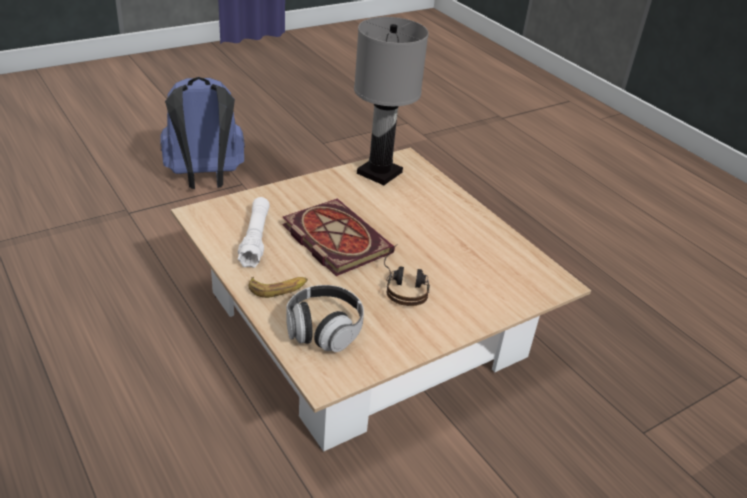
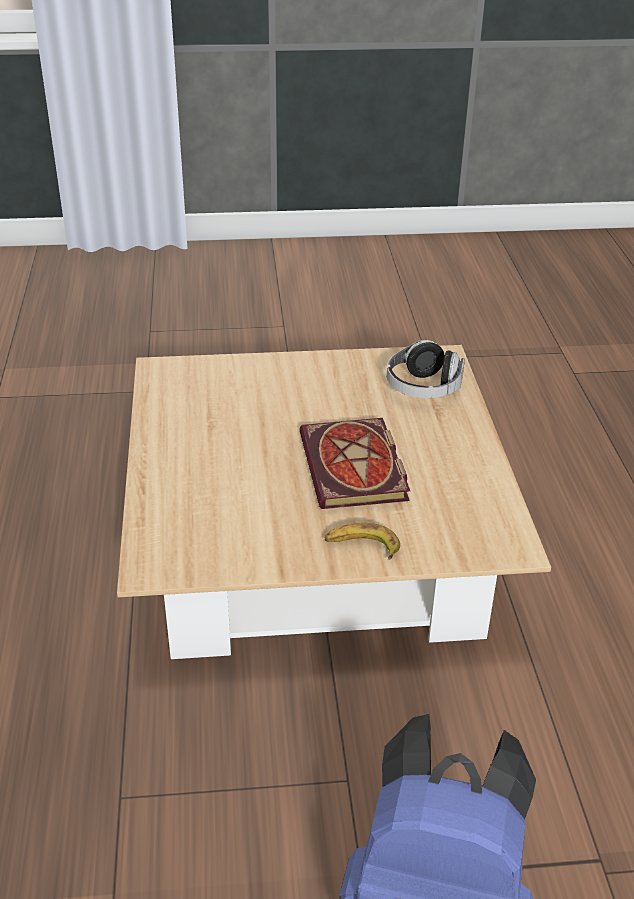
camera: 150 degrees left, 0 degrees up
(255, 239) = (450, 493): white flashlight -> none
(278, 288) = (449, 432): banana -> banana (362, 546)
(380, 173) = (215, 551): grey table lamp -> none
(405, 284) = (315, 404): headphones -> none

